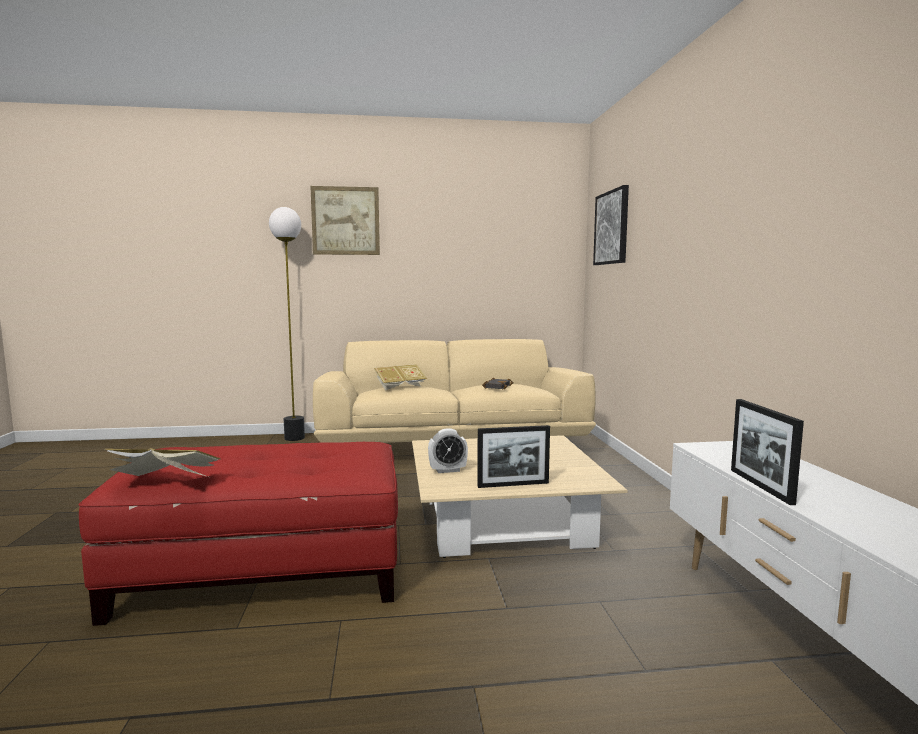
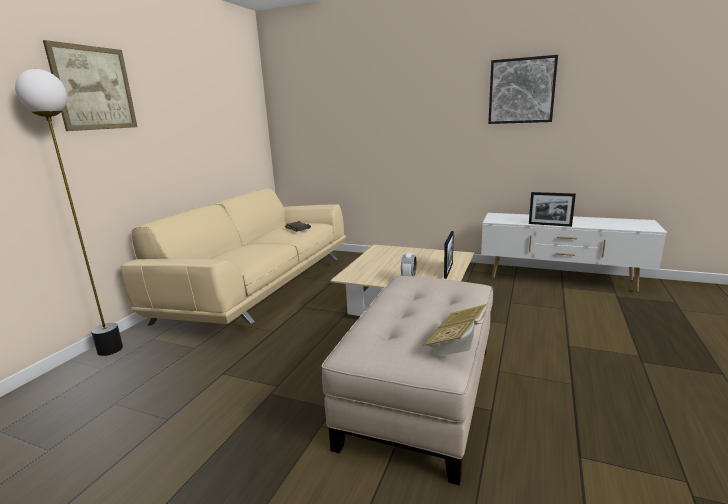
camera: 60 degrees left, 10 degrees up
(263, 574) = (422, 393): red ottoman -> beige ottoman
(400, 387) = (245, 250): book -> none
(612, 228) = (312, 100): picture -> picture (521, 91)

